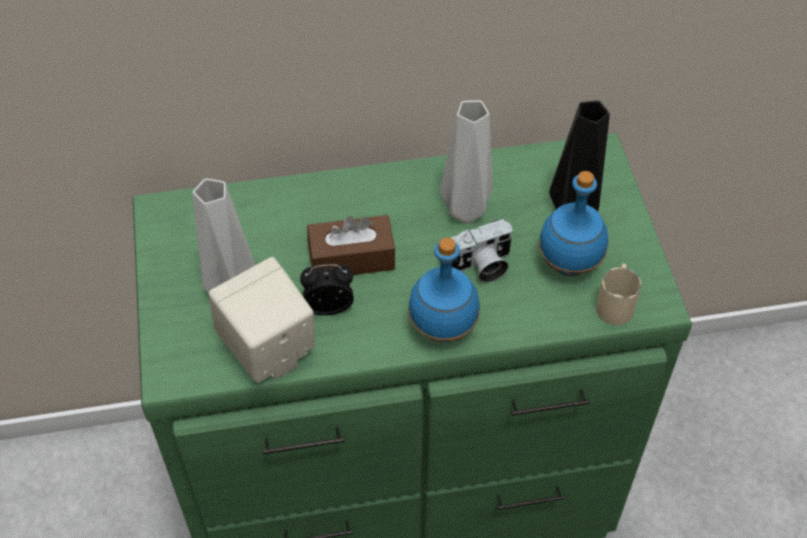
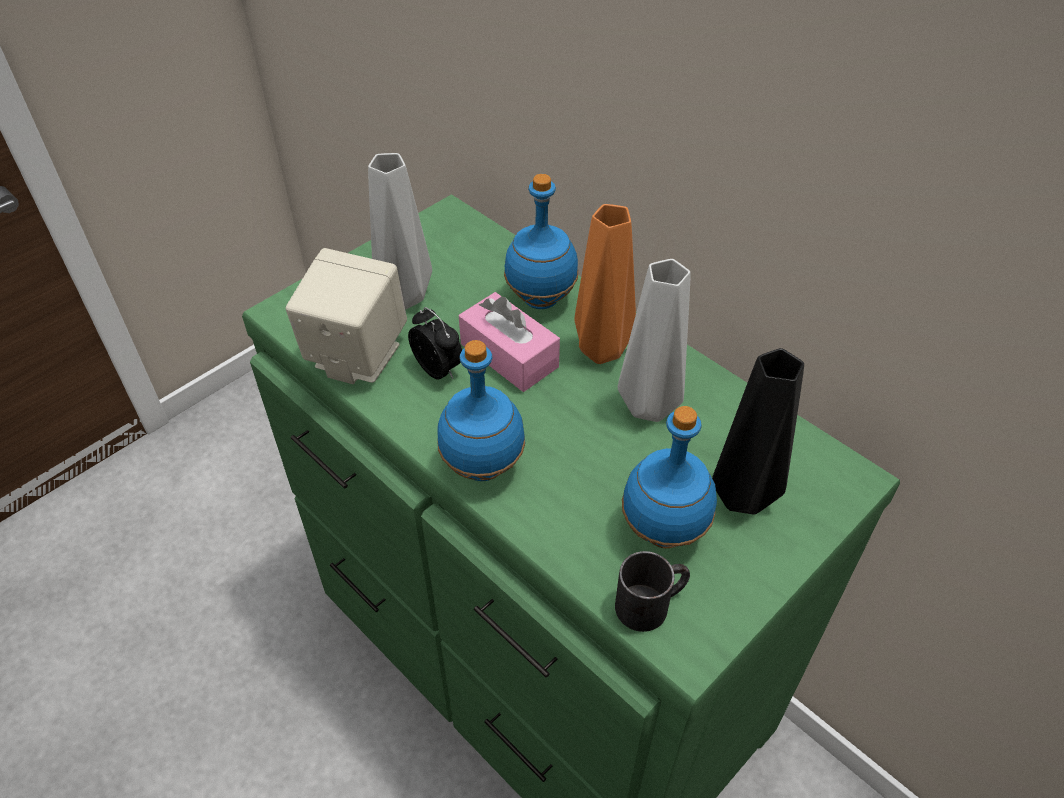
camera: 55 degrees right, 5 degrees down
(311, 209) = (539, 299): none -> blue bottle
(352, 258) = (509, 355): brown tissue box -> pink tissue box
(392, 203) = (602, 348): none -> orange vase
(478, 267) = (587, 454): camera -> none
(615, 302) = (651, 603): beige mug -> black mug

